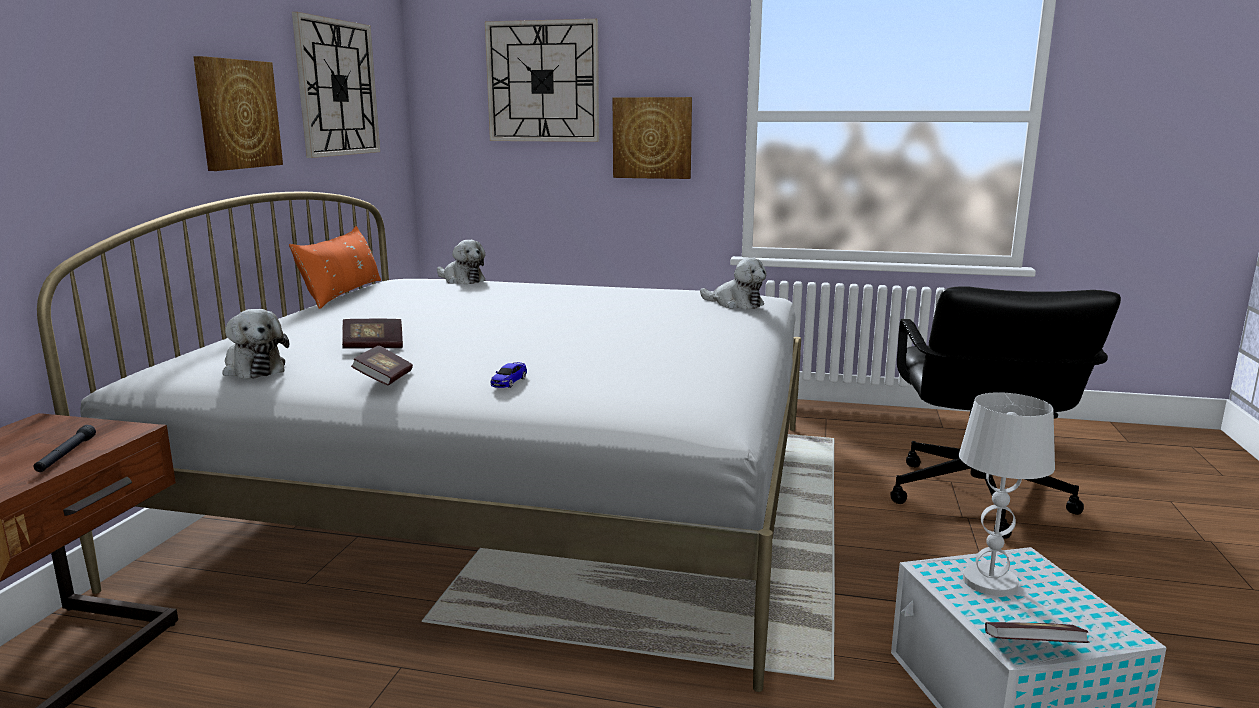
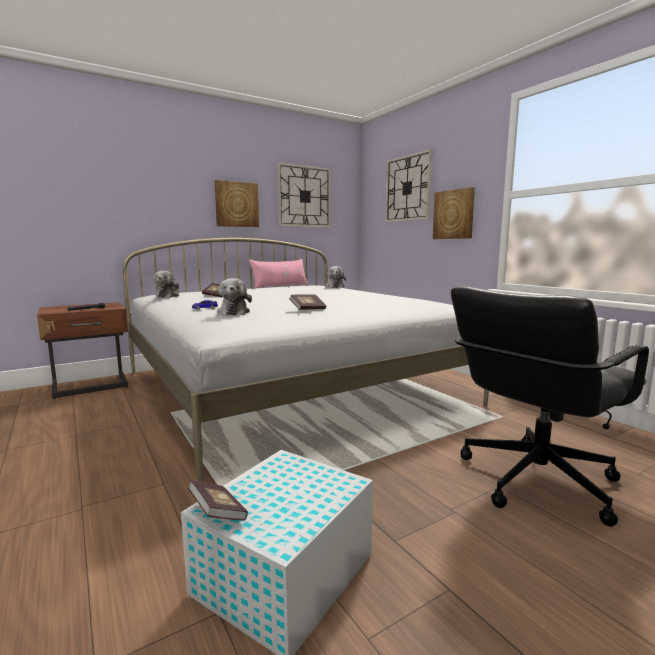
camera: 45 degrees right, 5 degrees down
(343, 294) = (280, 286): orange pillow -> pink pillow
(384, 379) = (180, 302): book -> book (308, 309)
(735, 304) = (413, 304): plush toy -> plush toy (234, 312)
(990, 582) = (294, 479): white table lamp -> none

